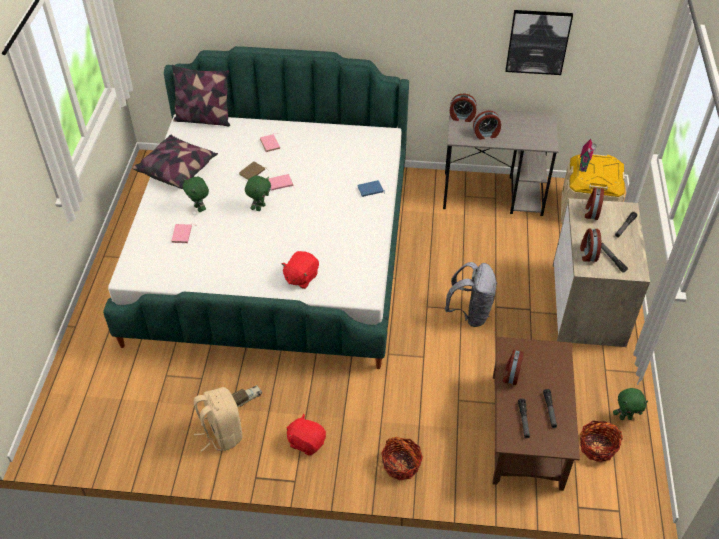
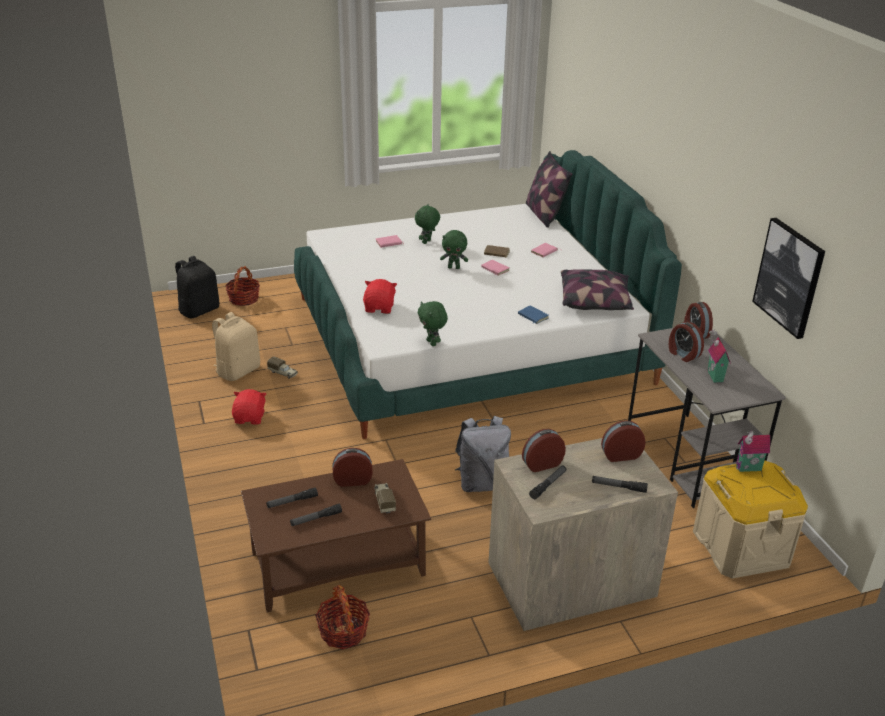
camera: 65 degrees right, 15 degrees down
(79, 441) = (199, 310): none -> black backpack
(177, 169) = (466, 221): pillow -> pillow (595, 301)
(301, 277) = (380, 308): red plush toy -> red plush toy turned 90 degrees clockwise
(401, 465) = (249, 482): basket -> basket (244, 299)
(519, 133) = (713, 376): none -> toy house
(544, 363) = (384, 501): none -> toy truck
(625, 417) = (404, 651): green plush toy -> green plush toy (432, 343)

